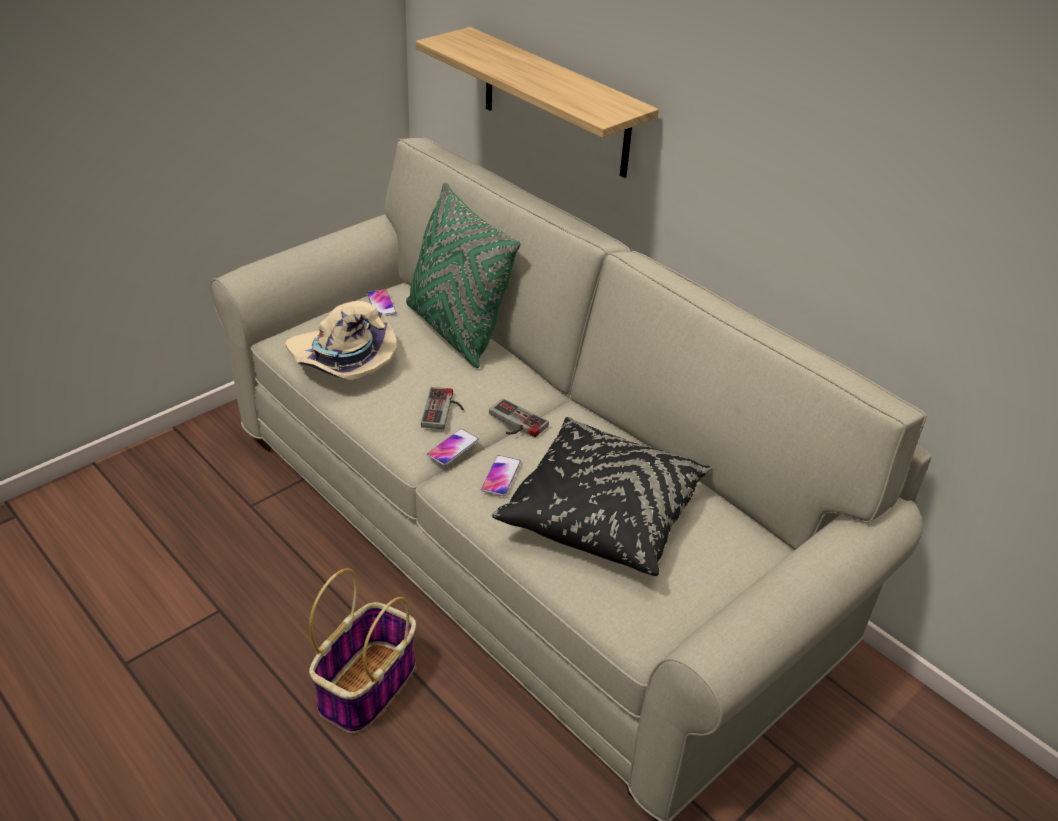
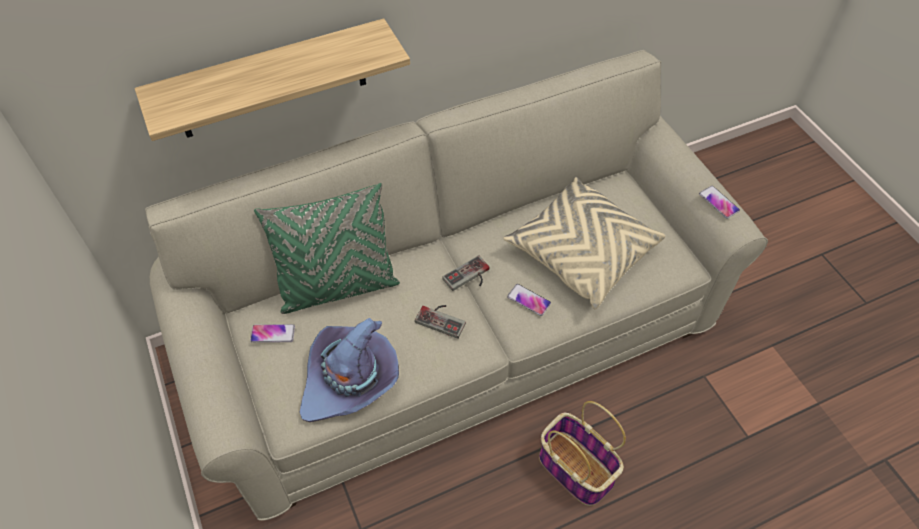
camera: 70 degrees left, 15 degrees up
(342, 363) = (351, 380): beige hat -> purple hat
(453, 448) = (484, 324): phone -> phone (718, 202)
(602, 514) = (581, 252): black pillow -> beige pillow

